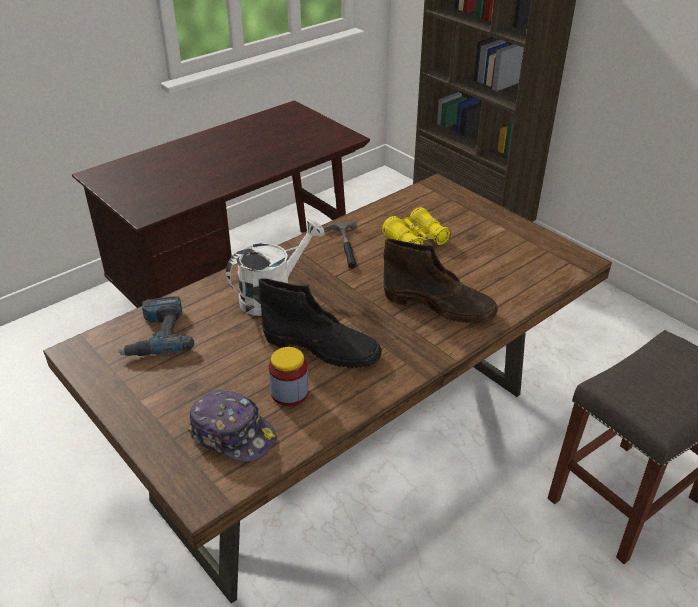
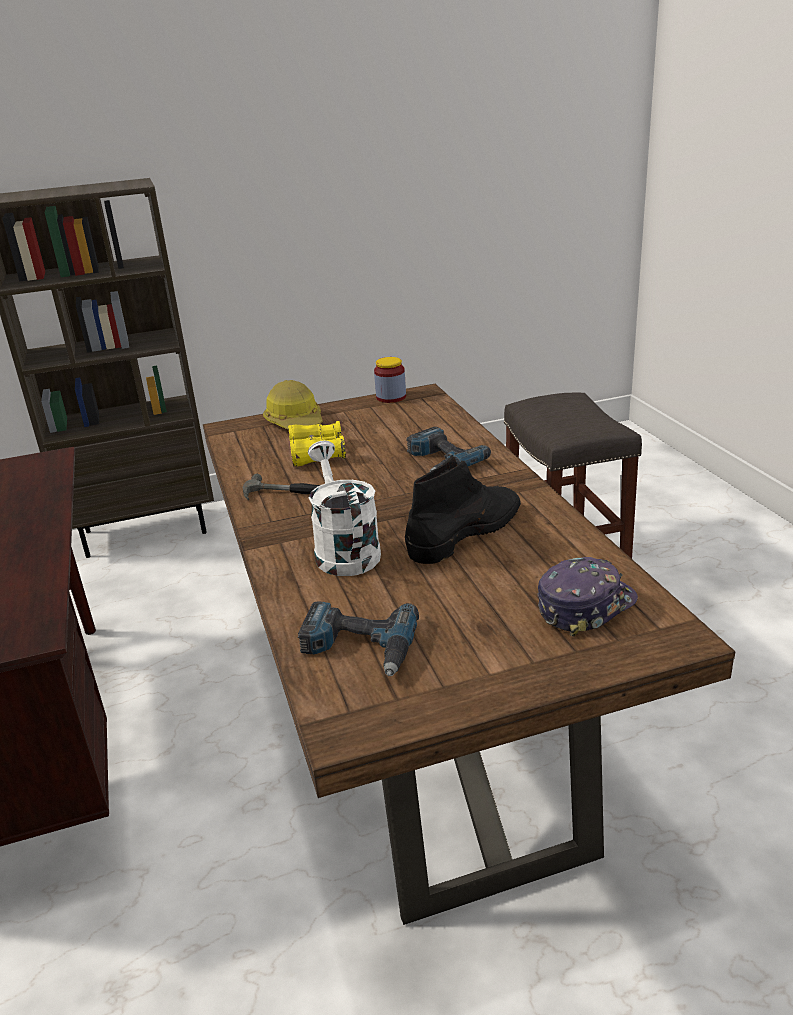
camera: 65 degrees left, 10 degrees down
(289, 392) = (530, 561): jar -> jar (391, 397)
(439, 306) = (440, 461): brown boot -> power drill
(469, 212) = (295, 421): none -> hard hat

